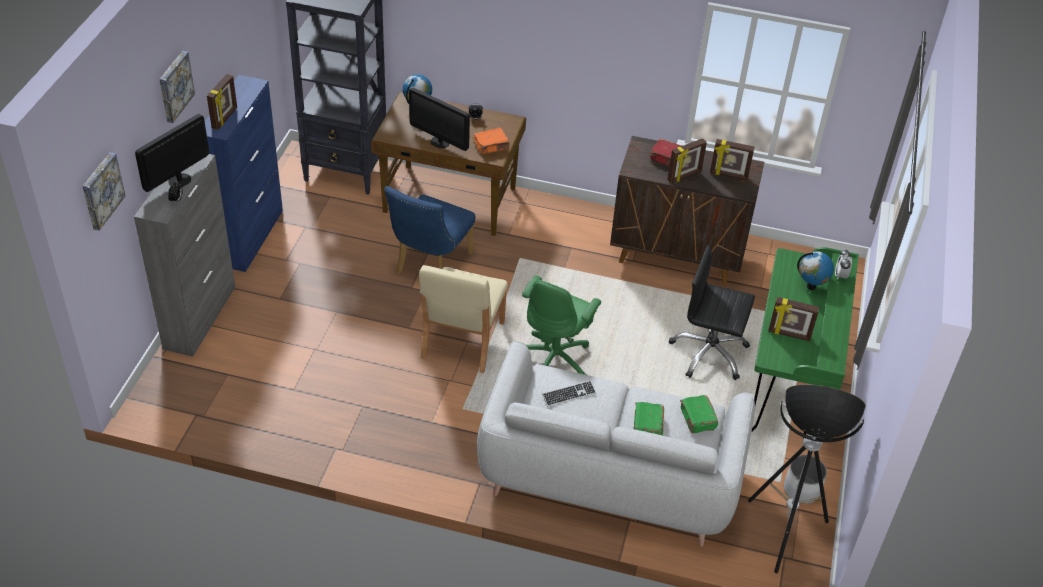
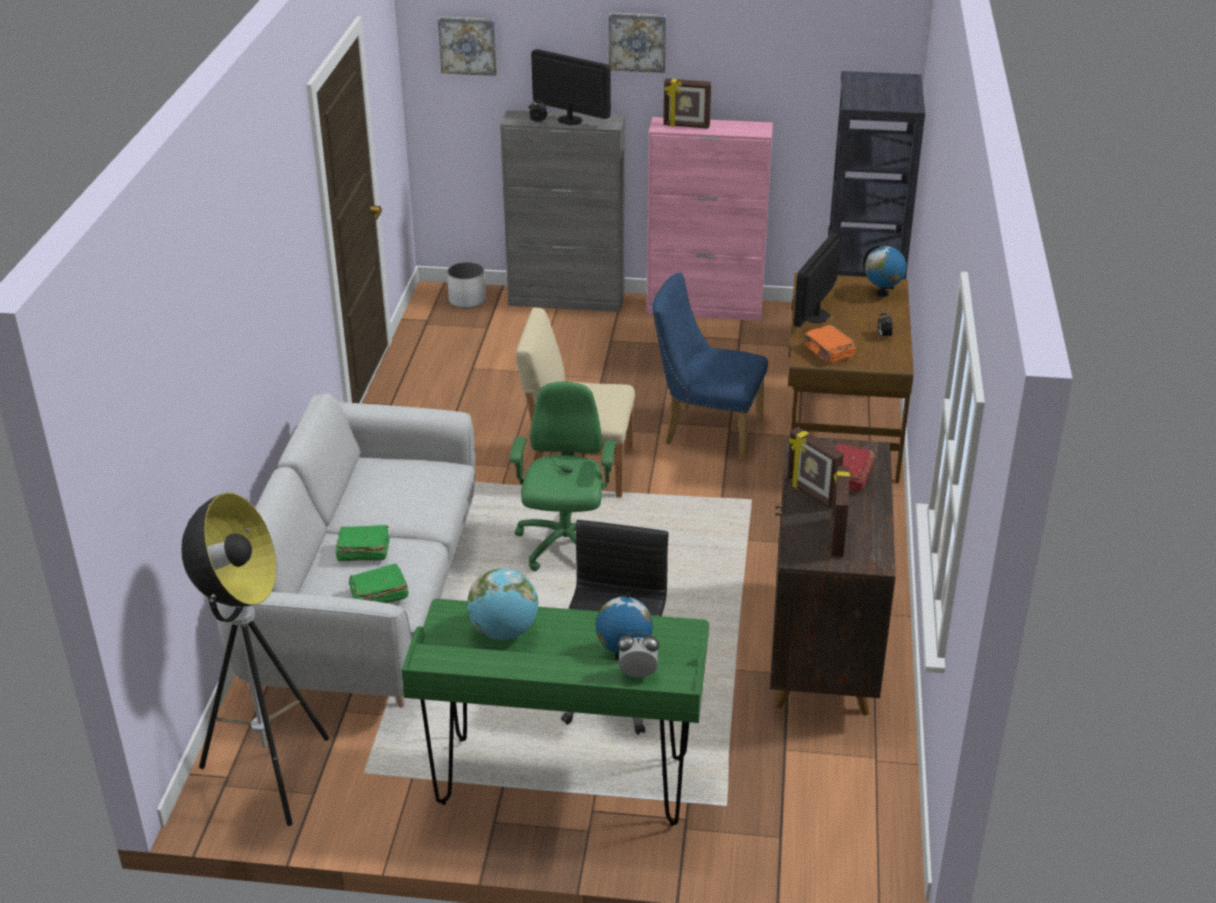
camera: 85 degrees right, 10 degrees down
(251, 237) = (705, 309): blue cabinet -> pink cabinet
(555, 358) = (565, 545): green office chair -> green office chair turned 75 degrees clockwise
(569, 394) = (411, 486): keyboard -> none
(789, 334) = (504, 632): picture frame -> globe
(801, 489) = (351, 797): white planter -> white planter (467, 300)

